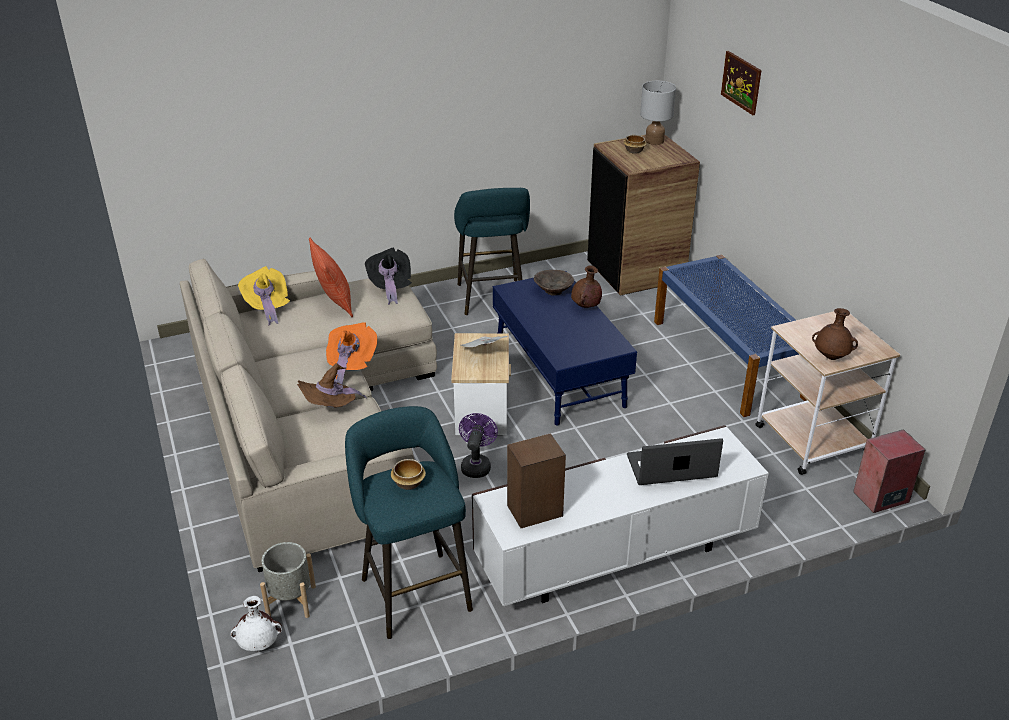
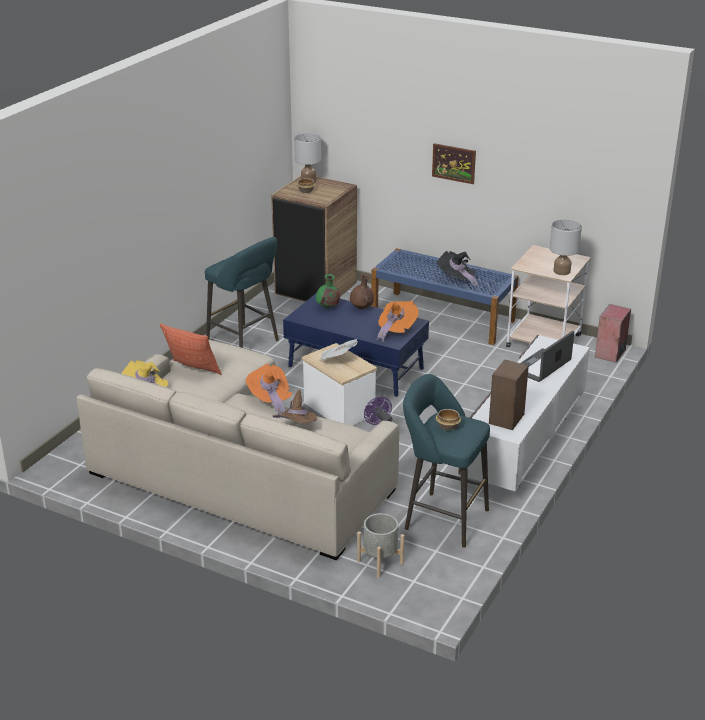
camera: 40 degrees left, 5 degrees down
(259, 645) = (397, 592): white vase -> none
(390, 287) = (216, 347): black hat -> black hat (456, 280)
(553, 291) = (327, 307): brown bowl -> green vase
(584, 347) = (395, 330): none -> orange hat
(741, 82) = (390, 116): picture -> picture (453, 163)
(831, 357) = (562, 271): brown vase -> grey table lamp

